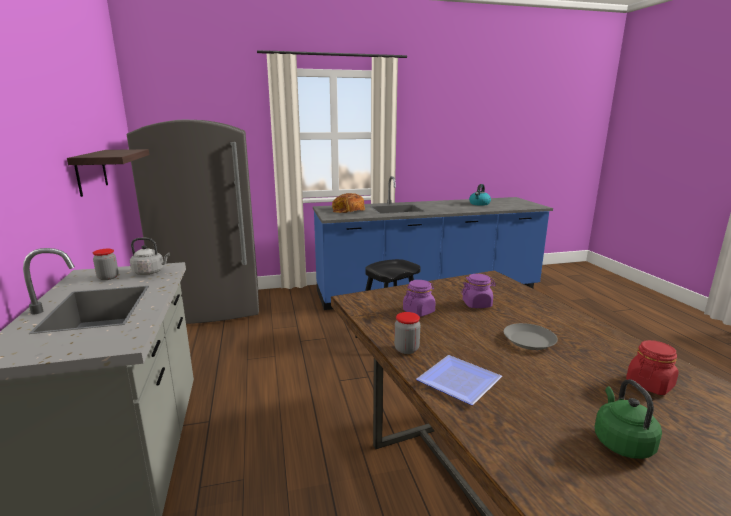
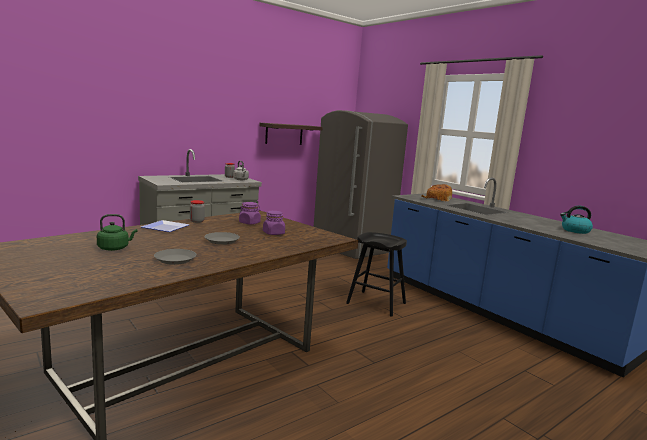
camera: 65 degrees right, 5 degrees down
(649, 384) = (174, 260): red jar -> grey plate

